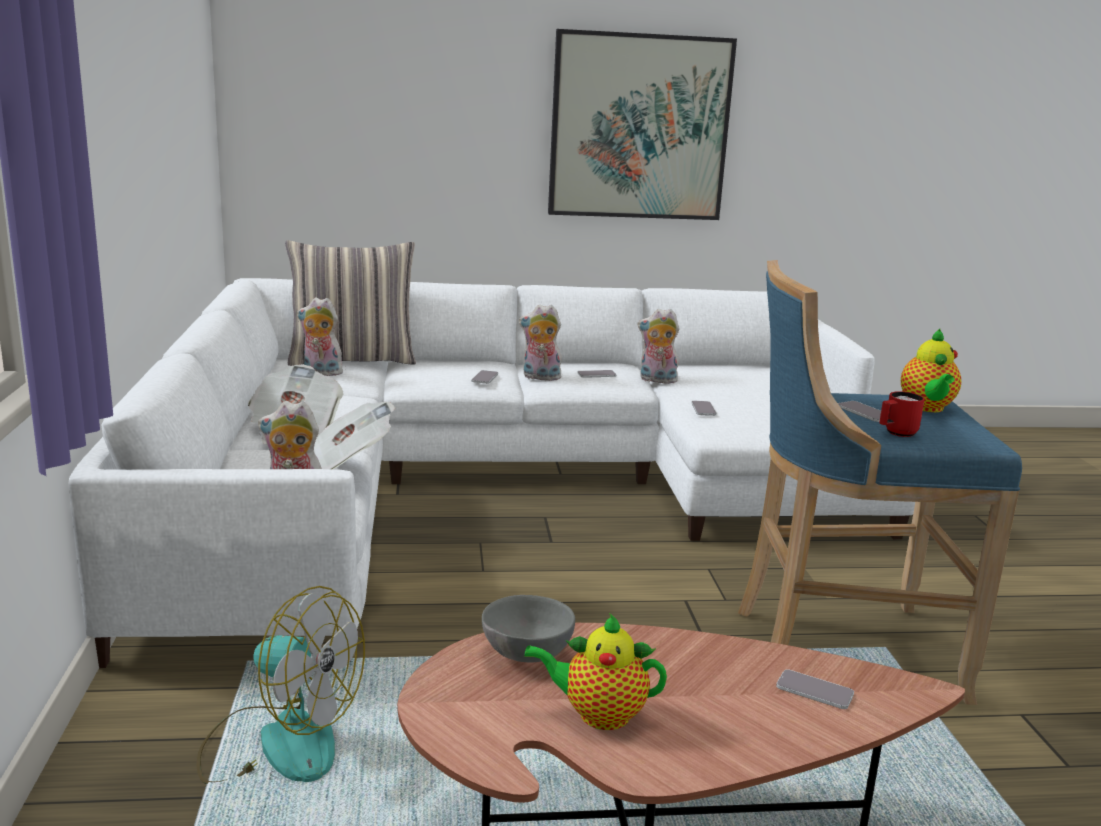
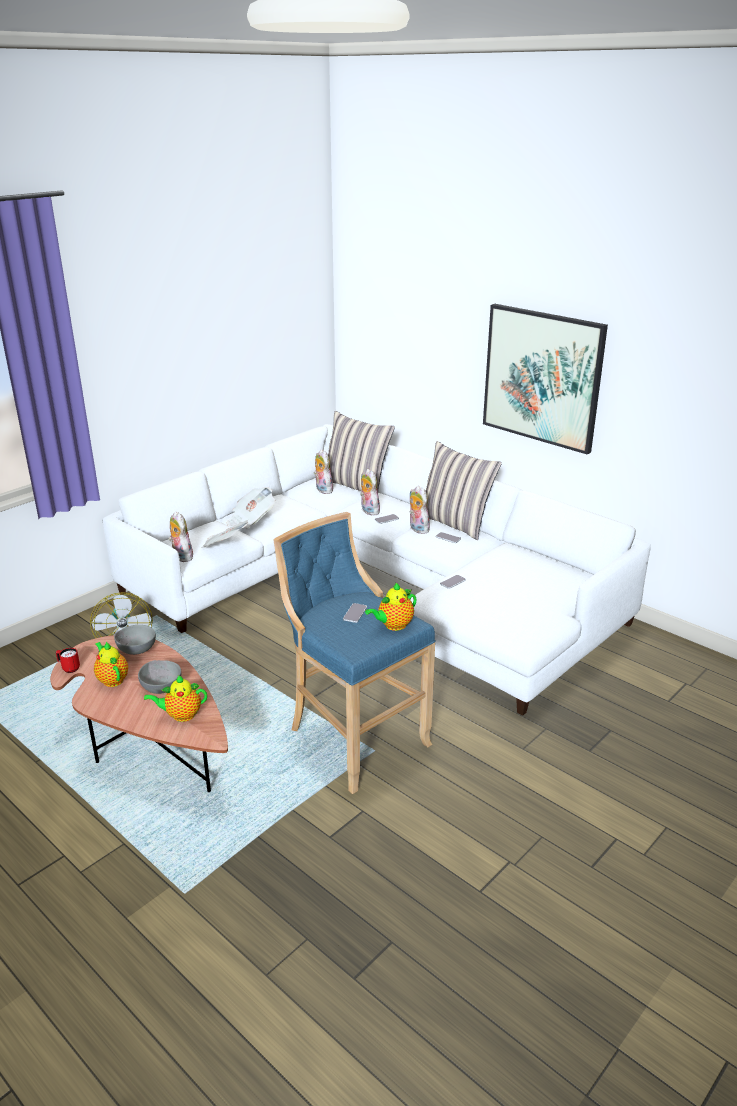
camera: 50 degrees right, 10 degrees up
(564, 362) = (455, 523): none -> pillow
(656, 380) = (479, 554): plush toy -> plush toy (368, 511)
(695, 675) = (162, 687): none -> grey bowl
(814, 691) = (181, 715): phone -> teapot
(896, 433) = (332, 629): red mug -> red mug (69, 668)

